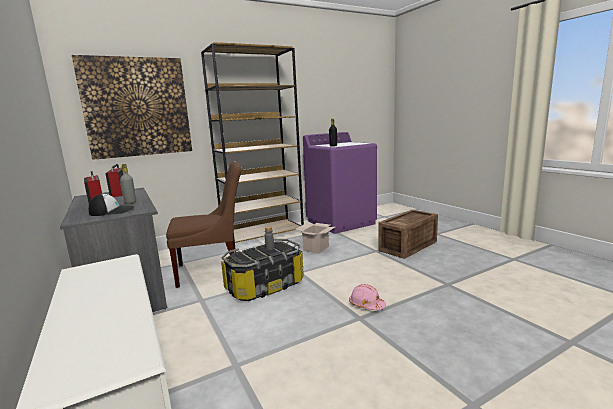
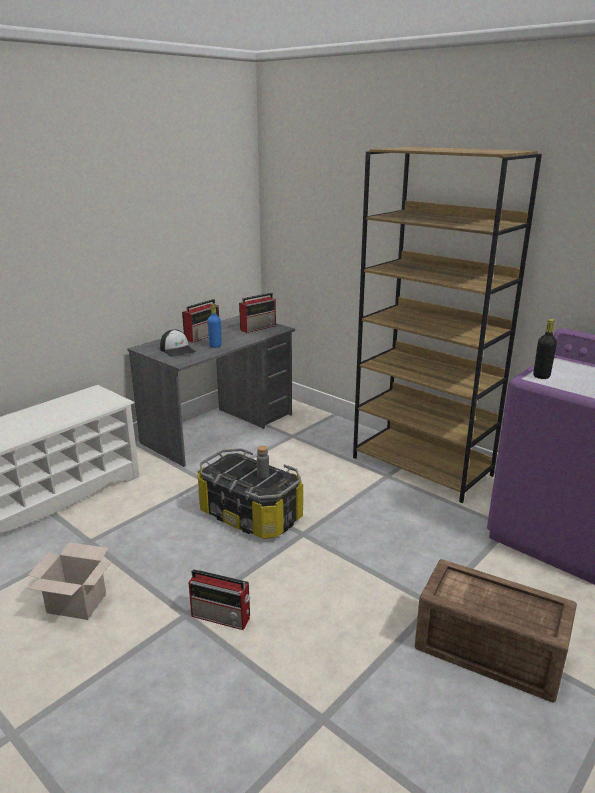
camera: 70 degrees right, 10 degrees up
(130, 202) = (215, 346): grey bottle -> blue bottle
(137, 107) = (324, 224): picture -> none
(213, 270) = (281, 464): brown chair -> none
(316, 248) = (403, 530): cardboard box -> cardboard box (78, 603)
(366, 305) = (222, 617): pink hard hat -> radio

